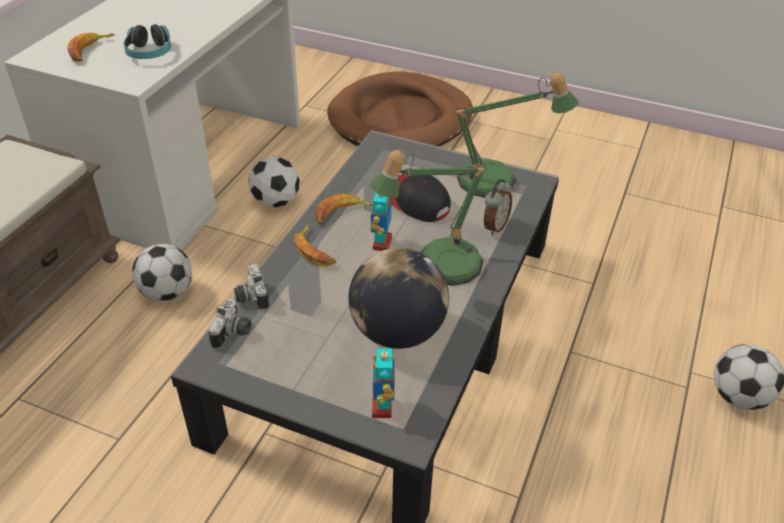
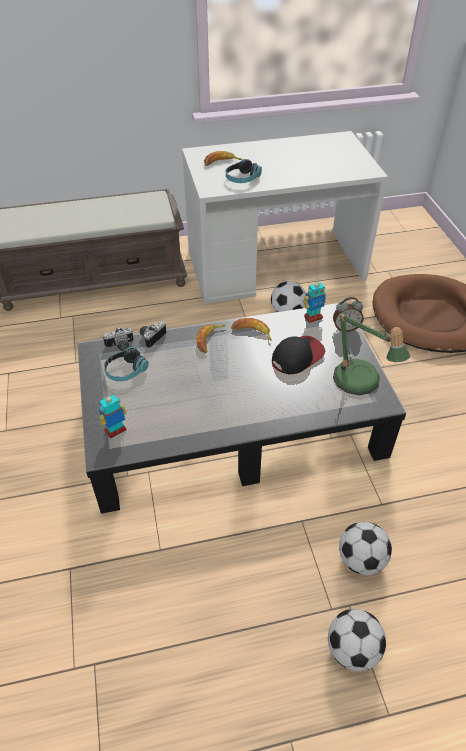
camera: 55 degrees right, 5 degrees up
(167, 293) = (177, 318): football -> football (360, 560)
(285, 348) = (126, 371): none -> headphones
(381, 243) = (243, 362): toy robot -> toy robot (313, 317)
(397, 332) = (176, 408): globe -> none
(415, 201) = (297, 356): cap -> cap turned 45 degrees clockwise
(438, 266) = (248, 397): table lamp -> none
(494, 226) = (312, 405): alarm clock -> alarm clock (345, 328)

